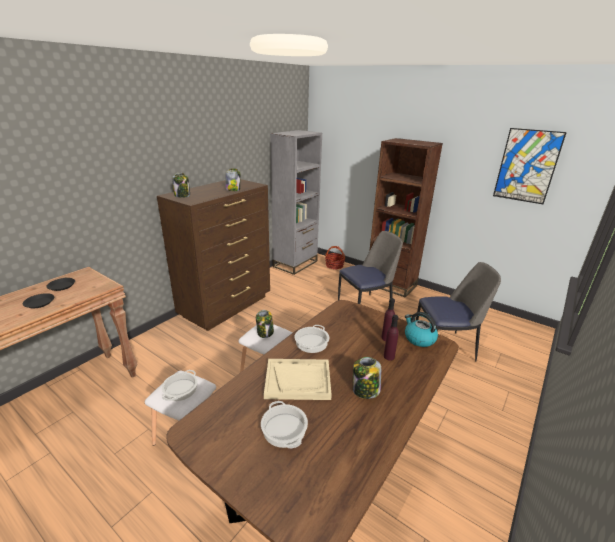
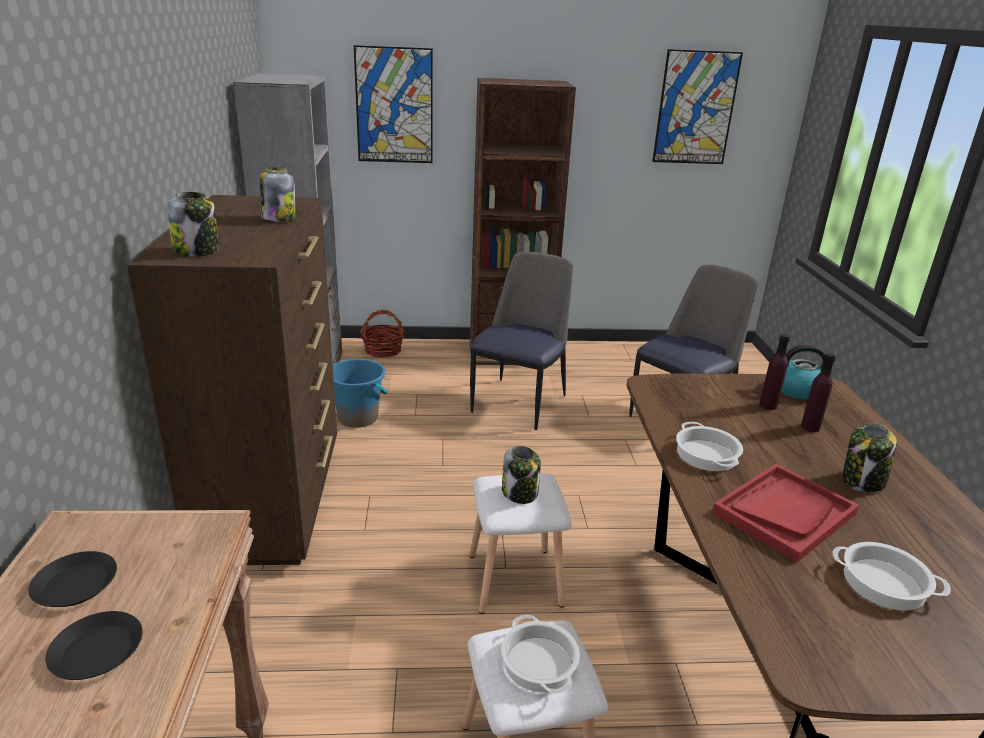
camera: 40 degrees left, 0 degrees up
(290, 288) = (358, 418): none -> blue bucket
(298, 380) = (784, 513): beige tray -> red tray
(357, 149) = (394, 106): none -> picture

